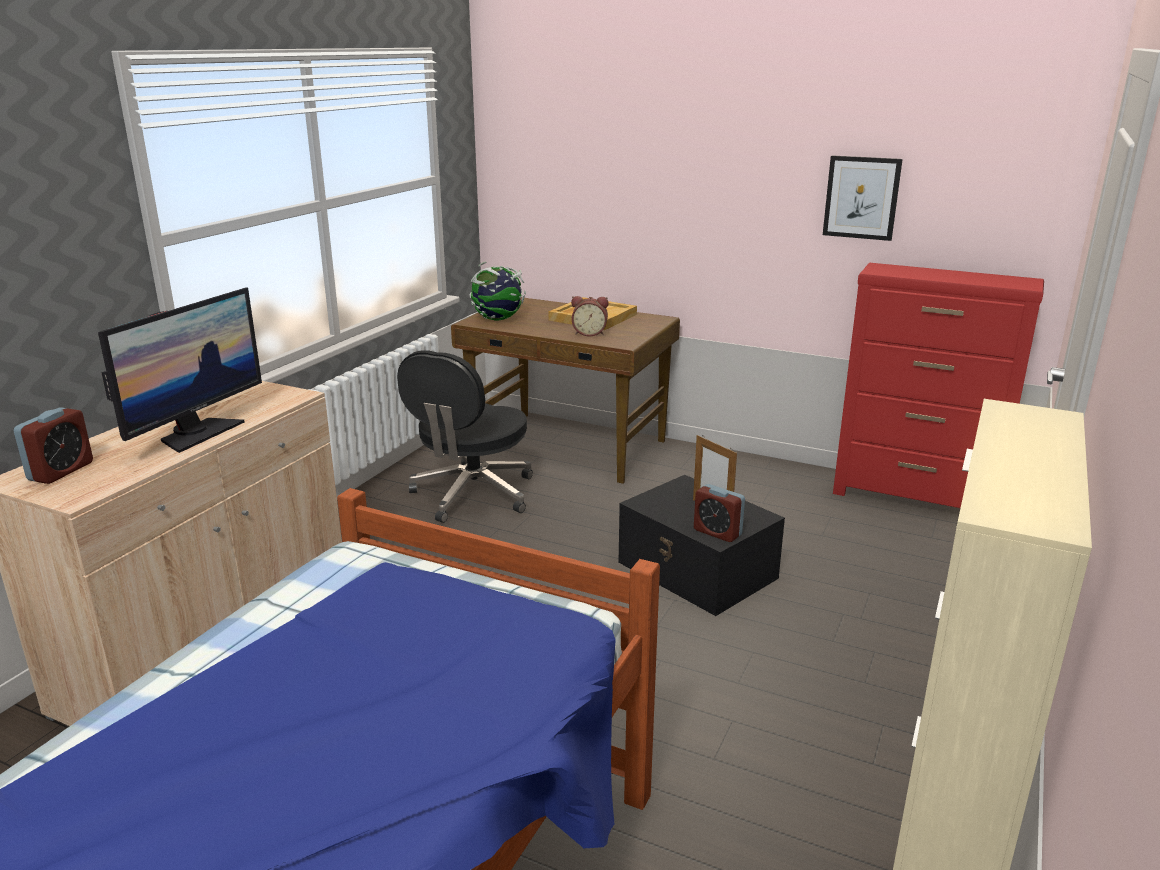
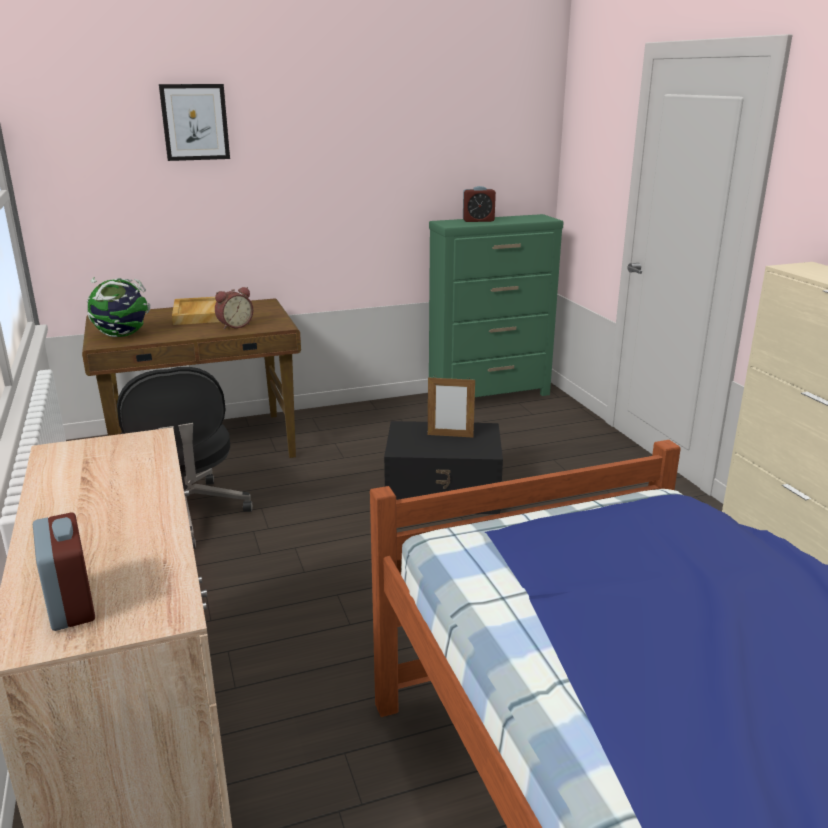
camera: 45 degrees left, 0 degrees up
(197, 433) = (136, 505): monitor -> none
(717, 532) = (480, 448): alarm clock -> alarm clock (478, 220)
(861, 197) = (414, 169): picture -> picture (195, 122)
(915, 499) = (490, 395): red dresser -> green dresser

